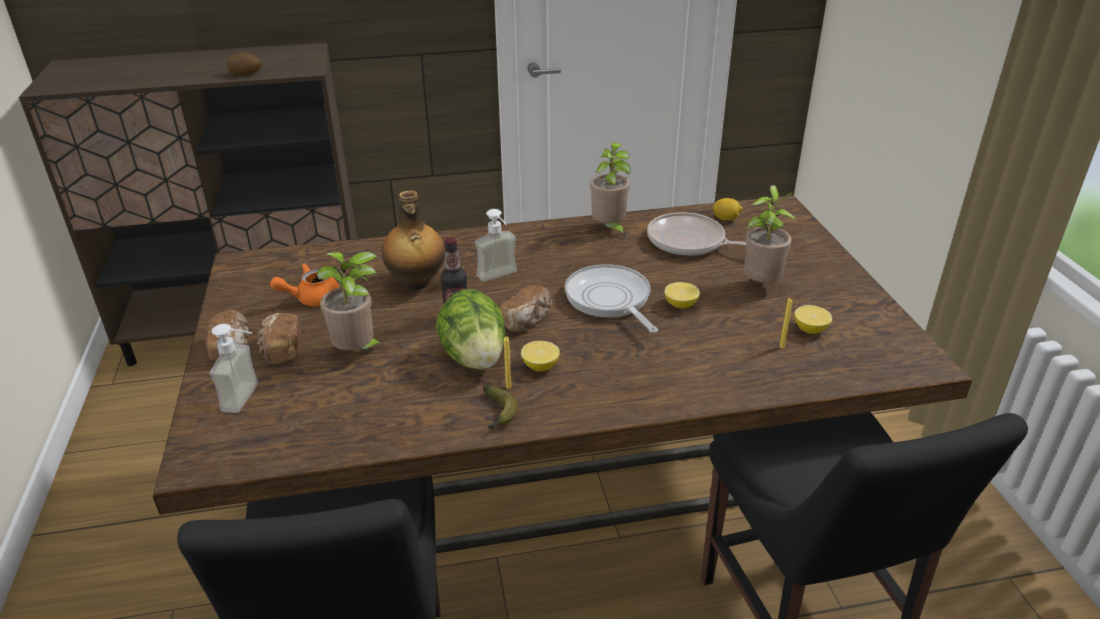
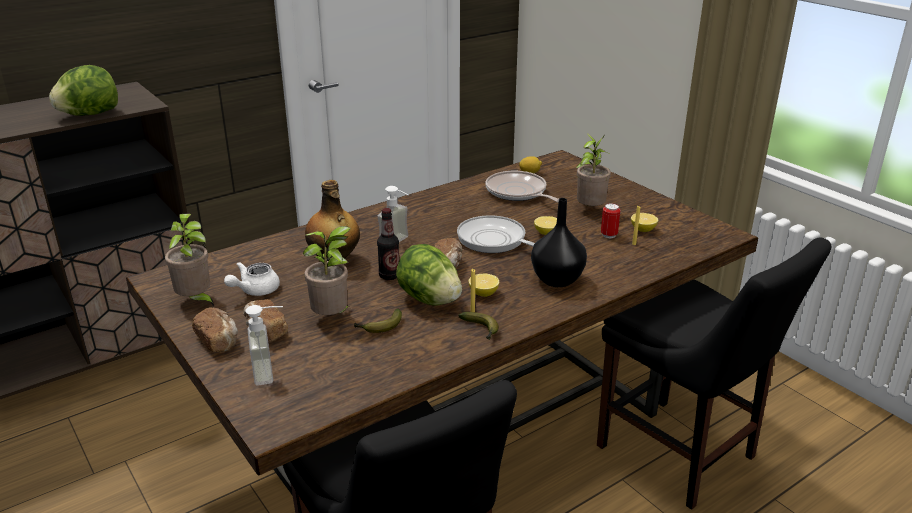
camera: 25 degrees left, 5 degrees down
(246, 74) = (89, 114): potato -> lettuce
(312, 298) = (254, 290): orange teapot -> white teapot
(394, 377) = (379, 327): none -> banana
(609, 229) = (452, 195): potted plant -> potted plant (196, 301)
(641, 372) = (557, 280): none -> black vase
(689, 242) = (518, 192): frying pan -> frying pan turned 45 degrees clockwise
(758, 326) = (609, 235): none -> can

